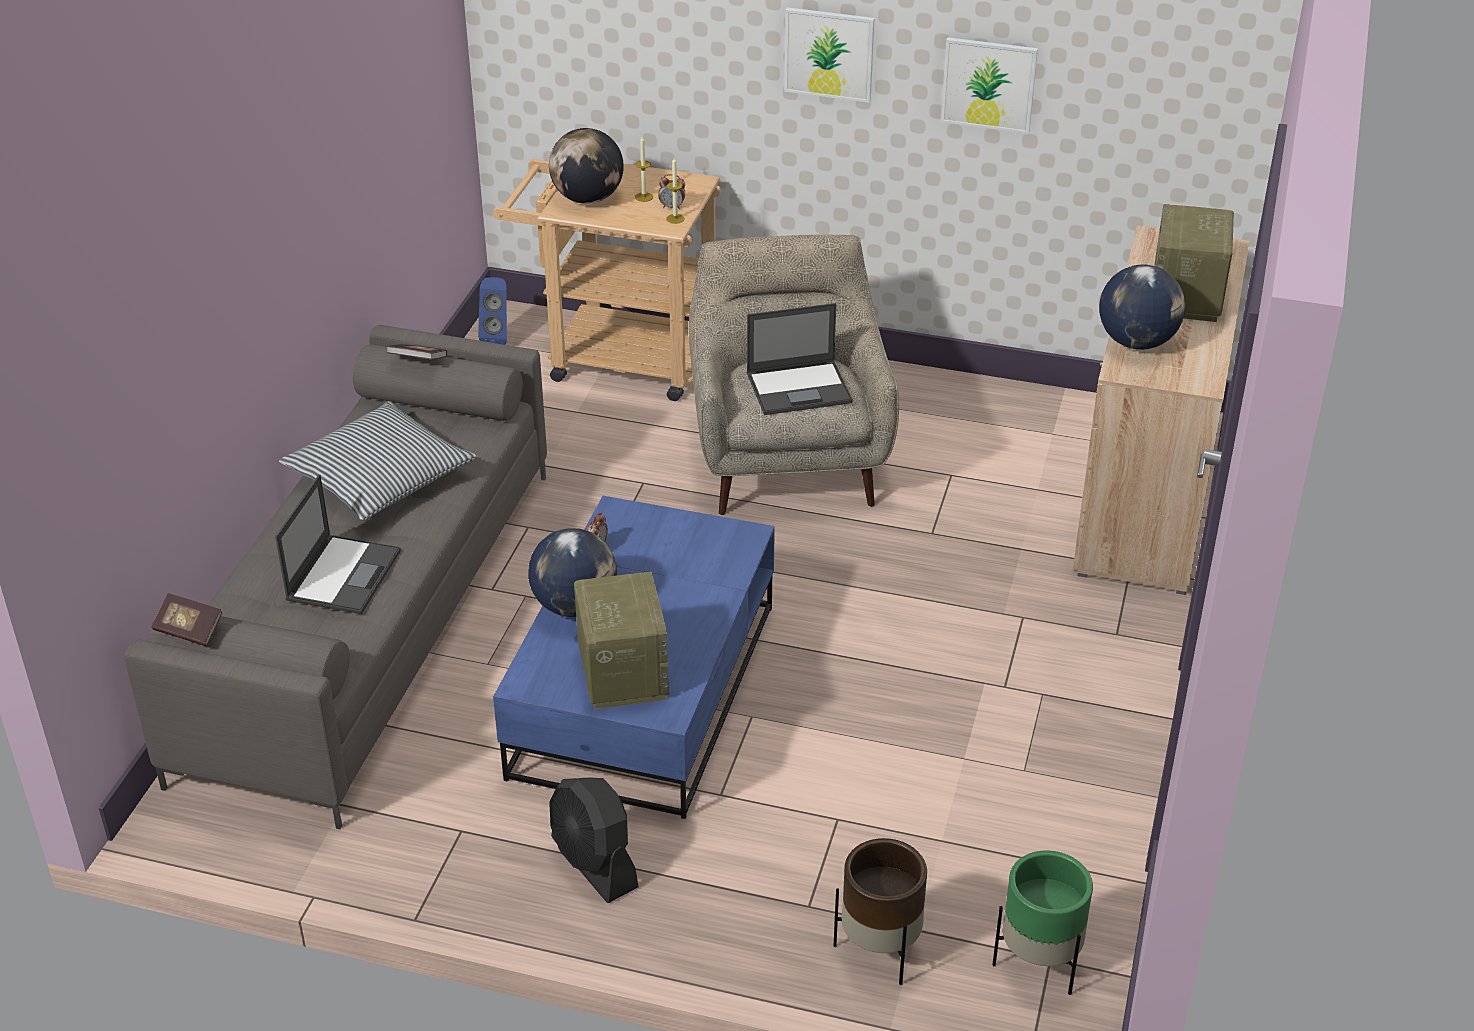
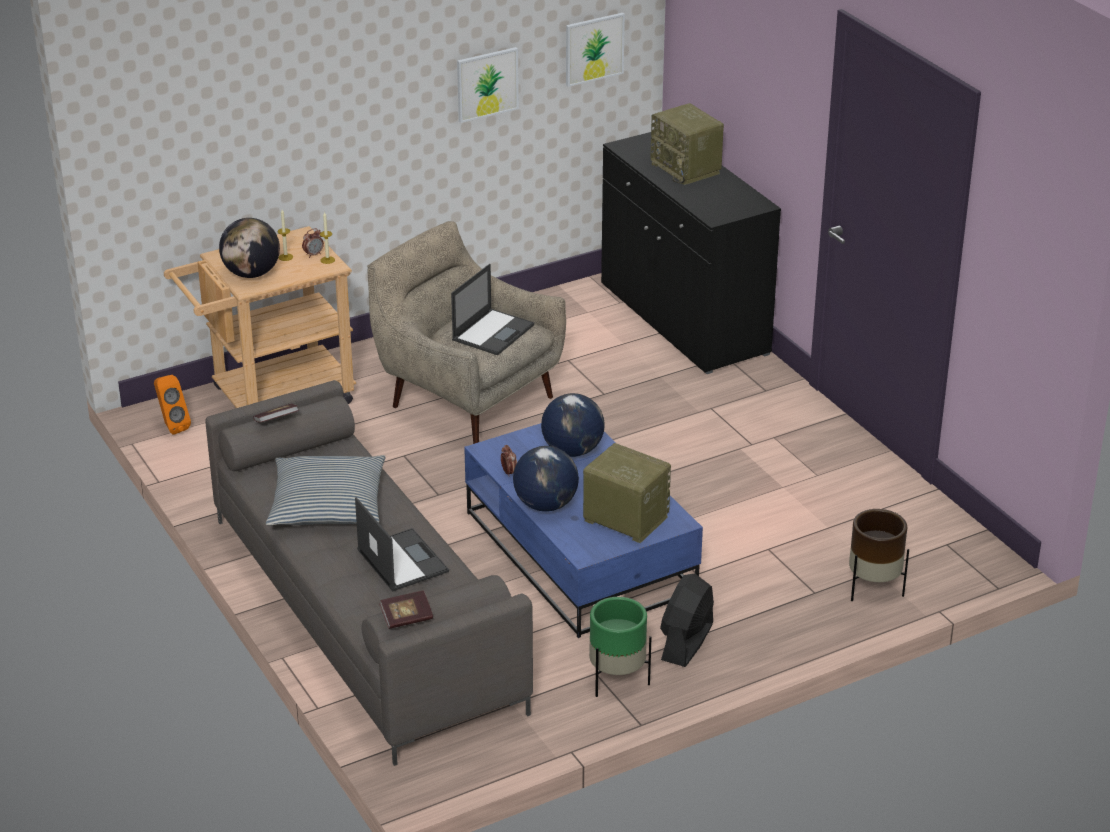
camera: 45 degrees left, 5 degrees down
(498, 338) = (172, 427): blue speaker -> orange speaker
(594, 863) = (687, 642): black fan -> black fan turned 105 degrees clockwise
(829, 54) = (377, 102): picture -> picture (594, 49)
(1040, 962) = (945, 548): green planter -> green planter (617, 680)
(1136, 342) = (699, 201): globe -> globe (572, 450)
(1145, 499) = (683, 319): beige cabinet -> black cabinet

